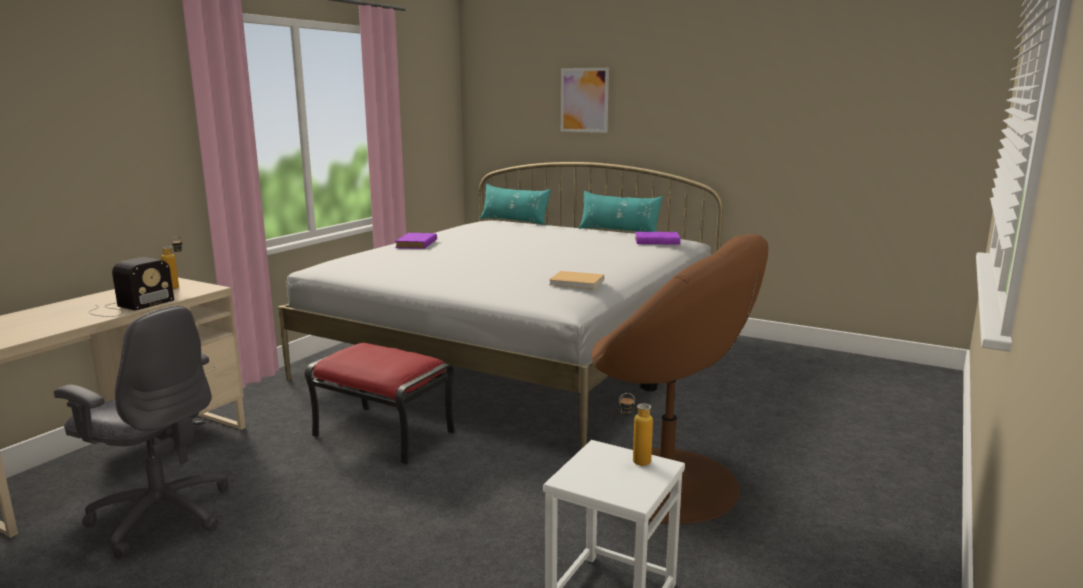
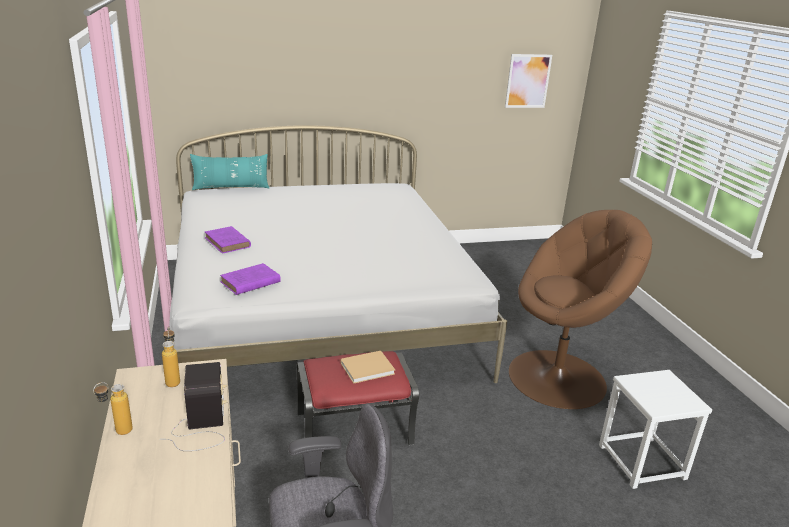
camera: 45 degrees left, 10 degrees up
(578, 282) = (443, 254): beige book -> beige book (369, 368)
(584, 100) = (288, 68): picture -> picture (528, 81)
(618, 231) = (338, 184): turquoise pillow -> none
(634, 461) = (654, 380): bottle -> bottle (117, 433)
(655, 241) = (392, 192): purple book -> purple book (249, 282)

